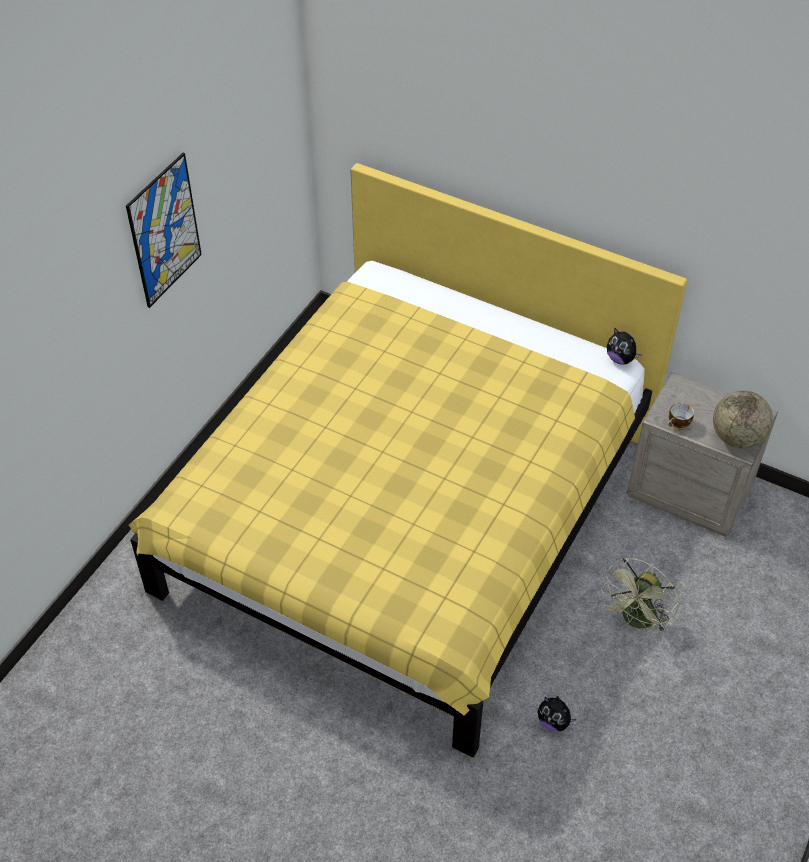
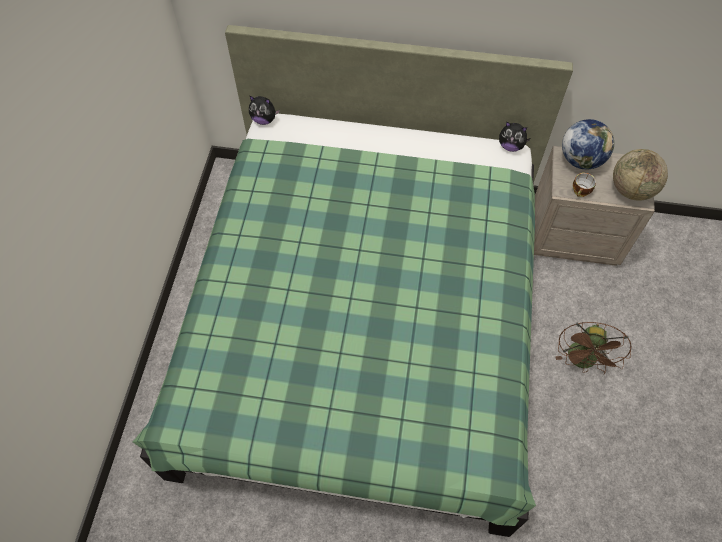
camera: 20 degrees left, 10 degrees up
(164, 231) = (71, 151): picture -> none
(407, 513) = (362, 326): yellow bed -> green bed
(553, 721) = (558, 477): plush toy -> plush toy (264, 120)
(636, 621) = (582, 362): green fan -> brown fan
(695, 393) = (581, 160): none -> globe

